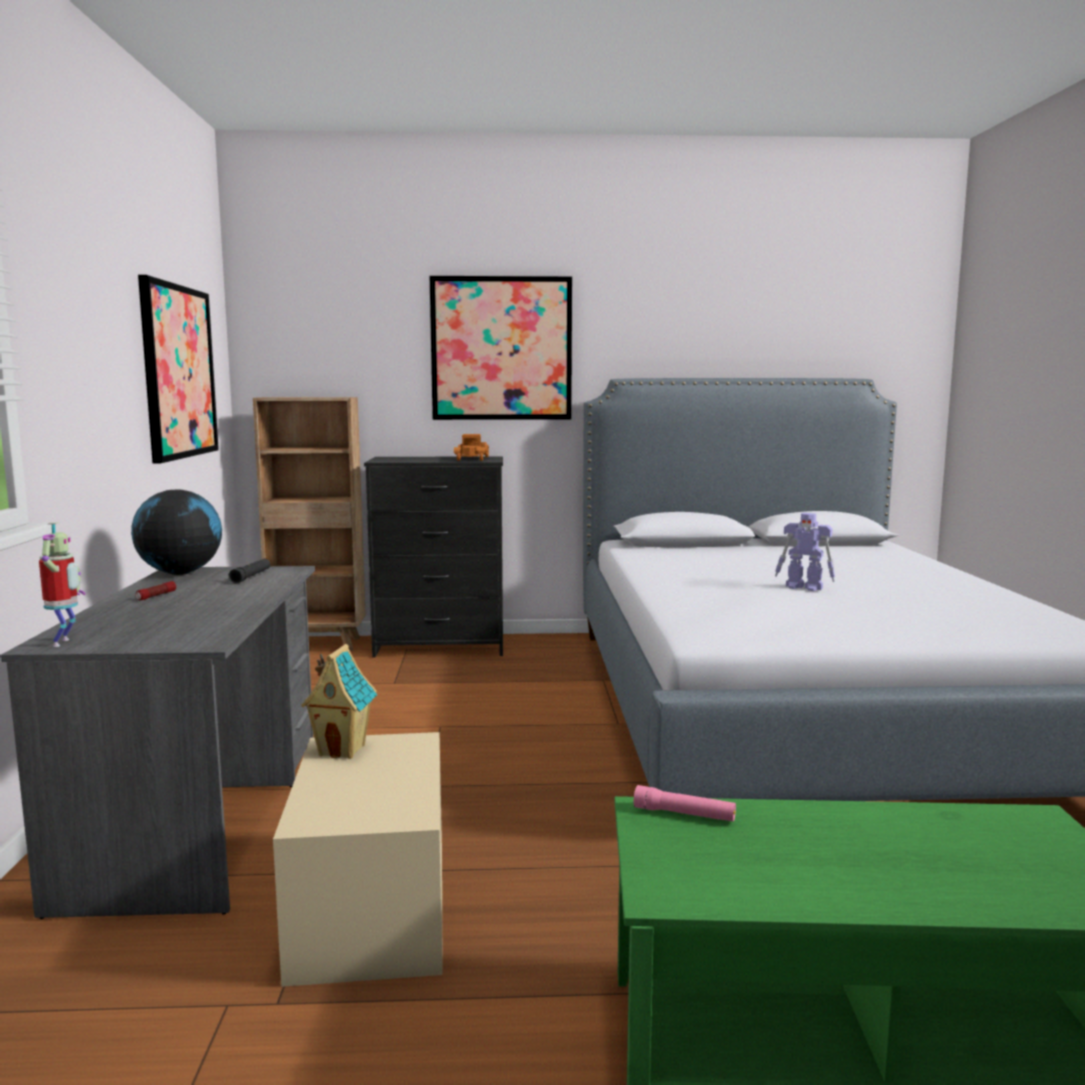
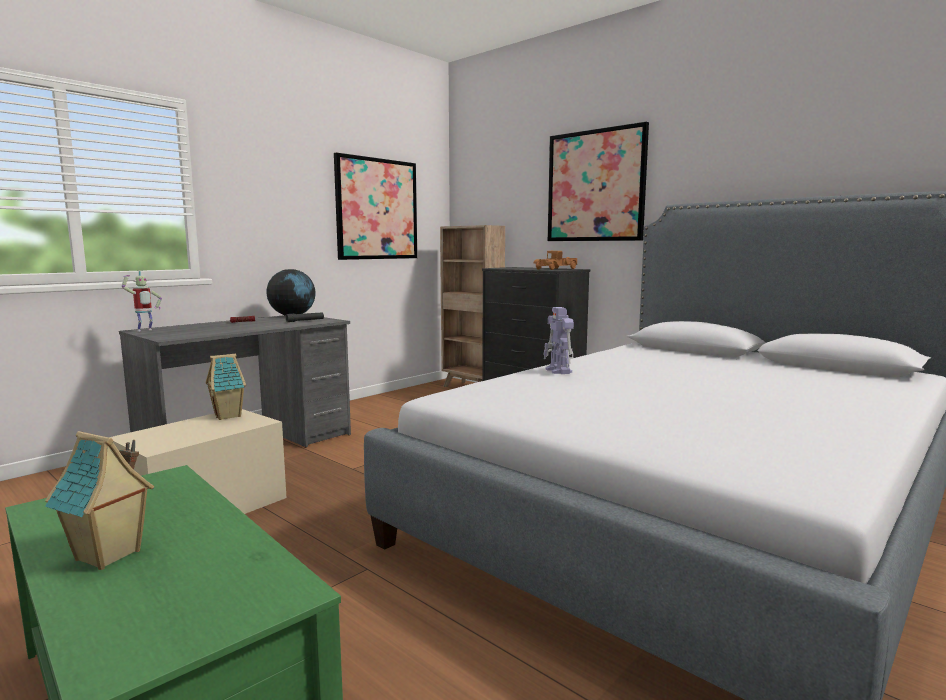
camera: 45 degrees right, 0 degrees up
(684, 814) = (172, 484): pink flashlight -> none
(805, 587) = (652, 389): toy robot -> toy robot (559, 371)
(880, 876) = (108, 556): none -> toy house

